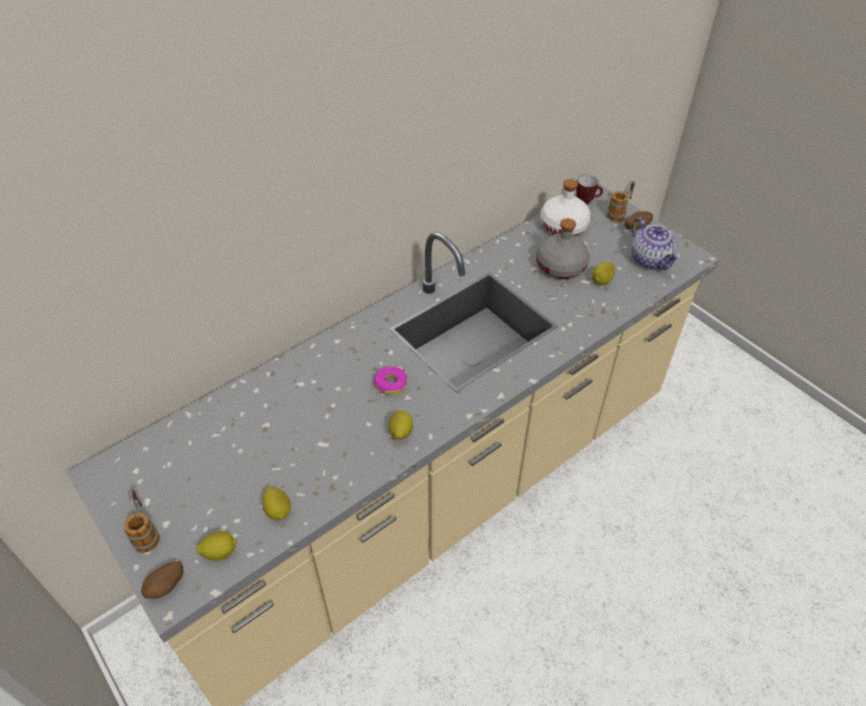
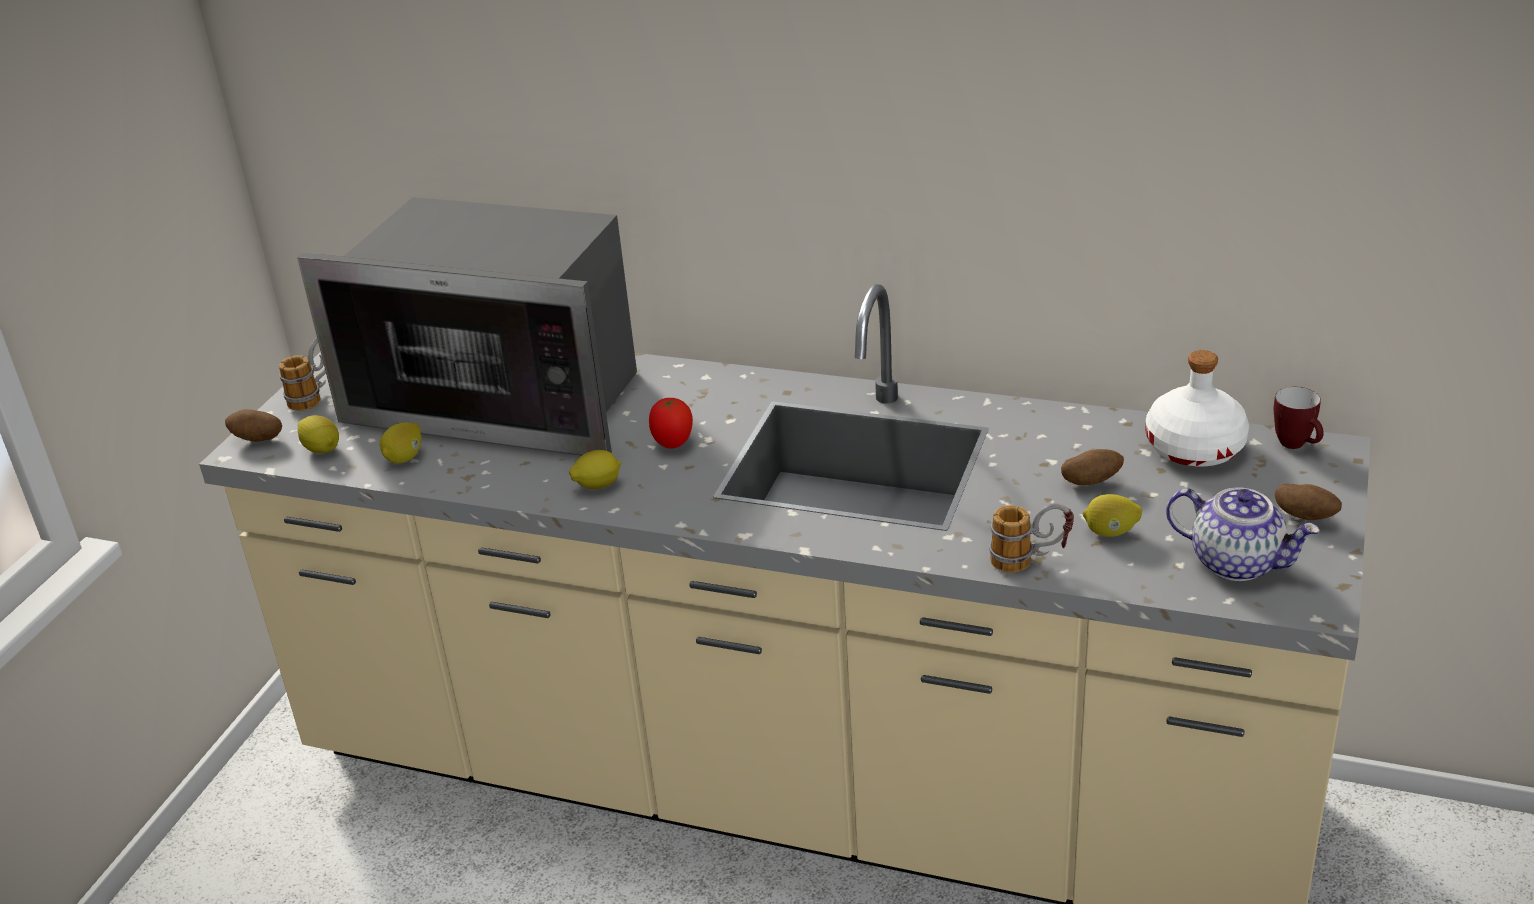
camera: 60 degrees right, 15 degrees down
(264, 435) = (504, 400): none -> microwave
(390, 384) = (673, 444): donut -> tomato
(561, 266) = (1091, 482): grey bottle -> potato
(619, 212) = (1321, 487): mug -> mug (1030, 561)
(650, 260) = (1237, 562): teapot -> teapot turned 90 degrees counterclockwise

